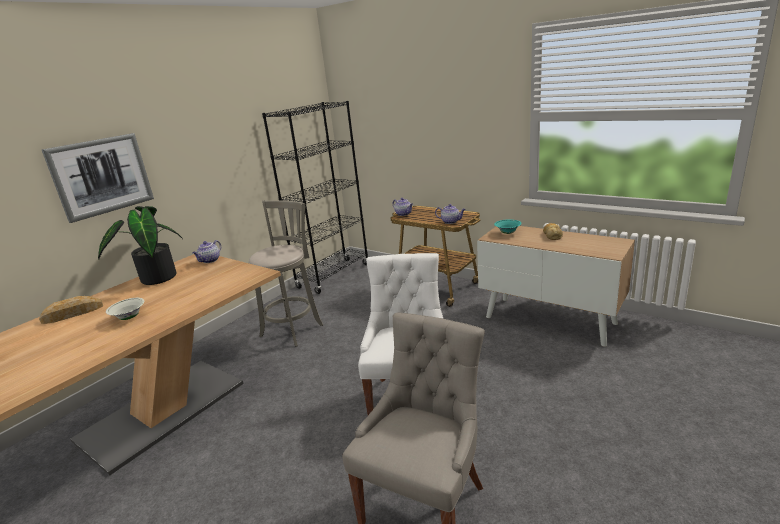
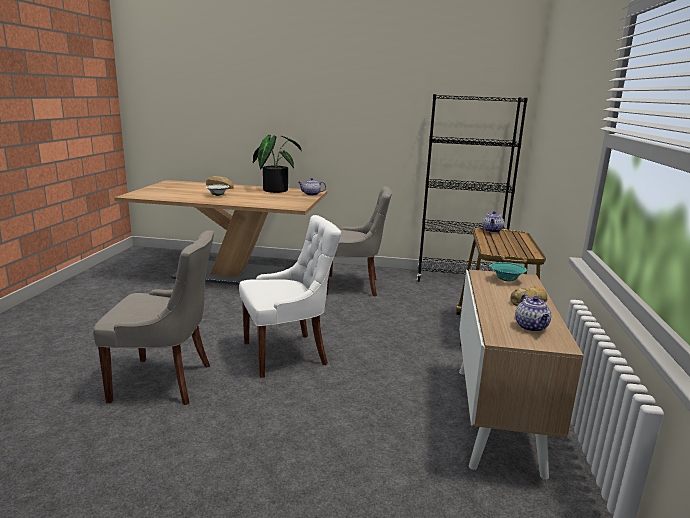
camera: 60 degrees right, 5 degrees down
(101, 176) = (282, 111): picture -> none
(294, 329) = (353, 286): grey stool -> grey chair
(451, 221) = (494, 249): teapot -> teapot (531, 327)

